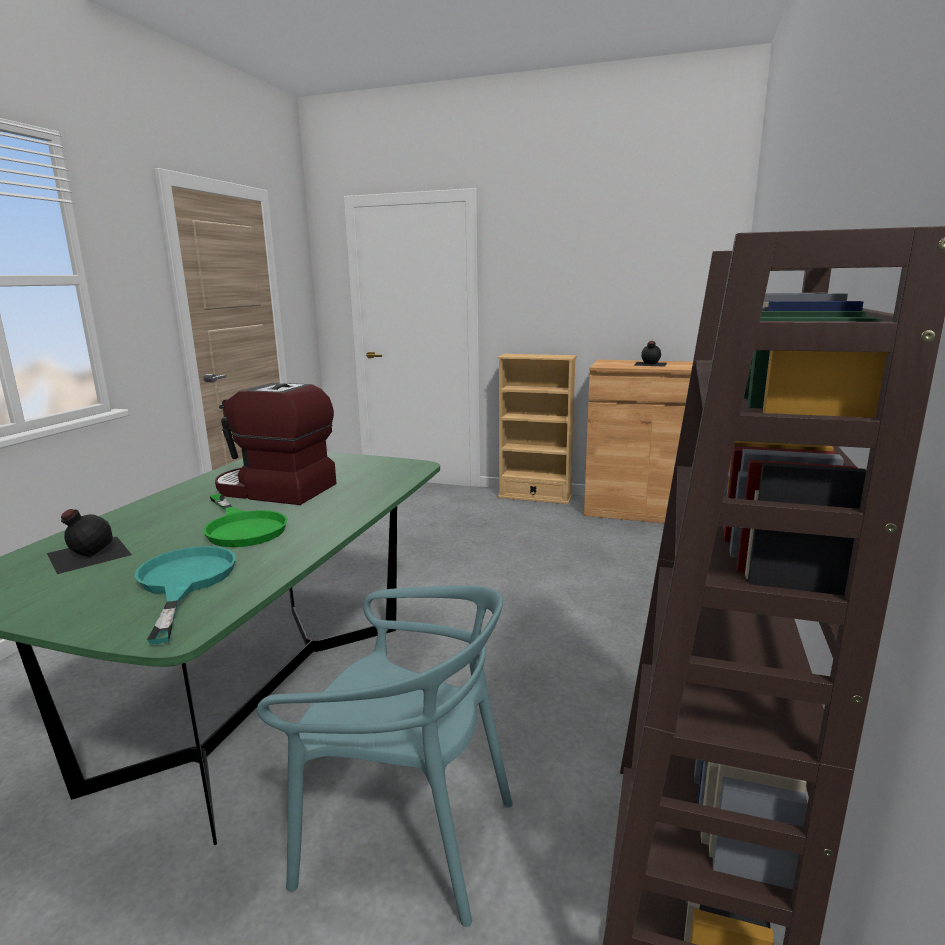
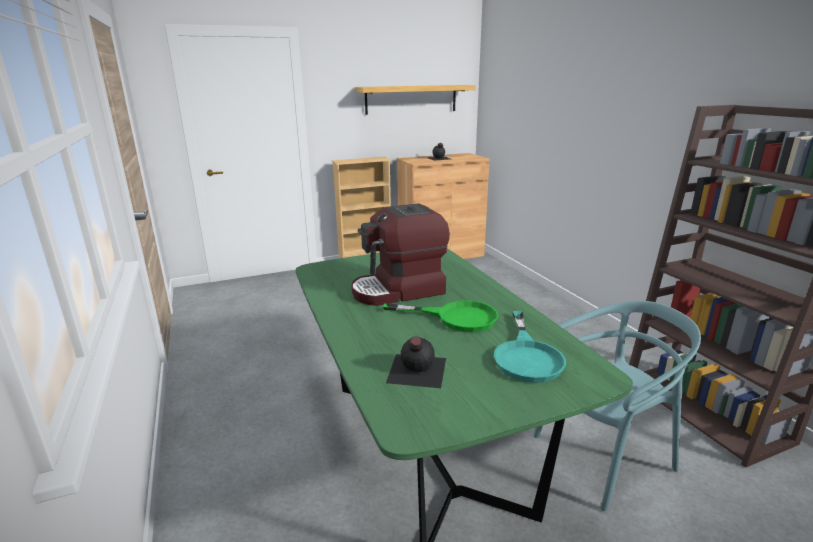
camera: 40 degrees left, 5 degrees up
(184, 583) = (527, 356): turquoise frying pan -> turquoise frying pan turned 120 degrees counterclockwise
(626, 277) = (411, 99): none -> shelf

